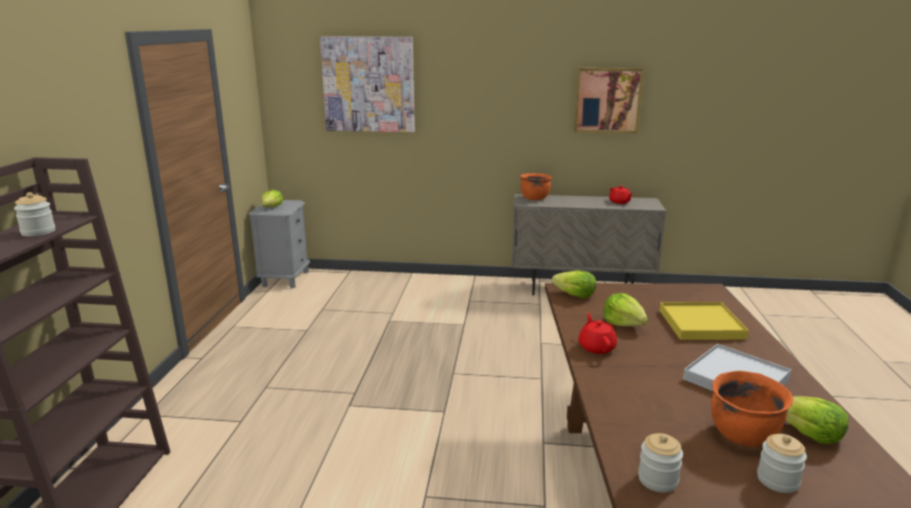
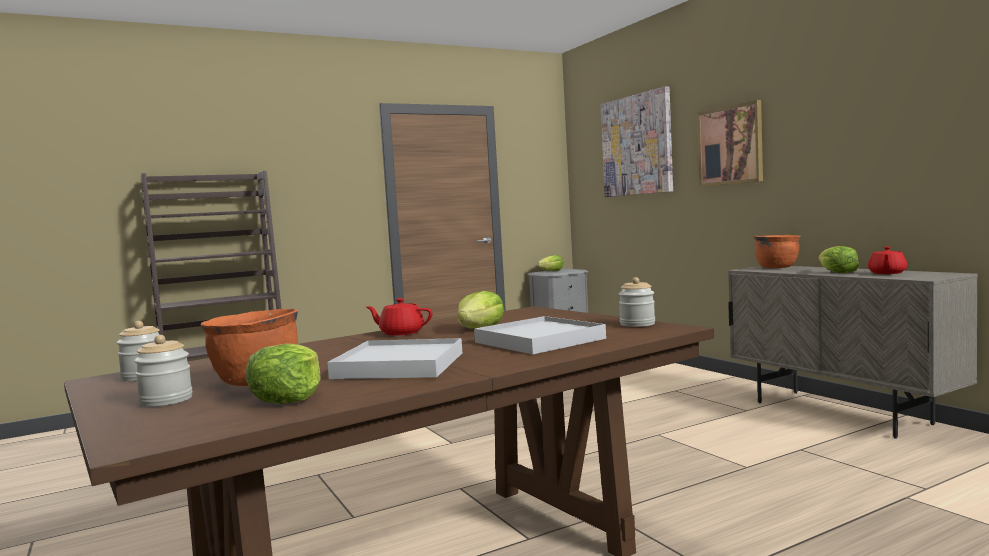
camera: 55 degrees right, 15 degrees down
(38, 232) = (223, 211): jar -> jar (637, 324)
(575, 295) = (521, 313): lettuce -> lettuce (837, 272)
(596, 347) = (401, 333): red teapot -> red teapot turned 120 degrees counterclockwise
(607, 100) = (884, 121): picture -> picture (730, 145)
(701, 324) = (539, 340): yellow tray -> white tray

